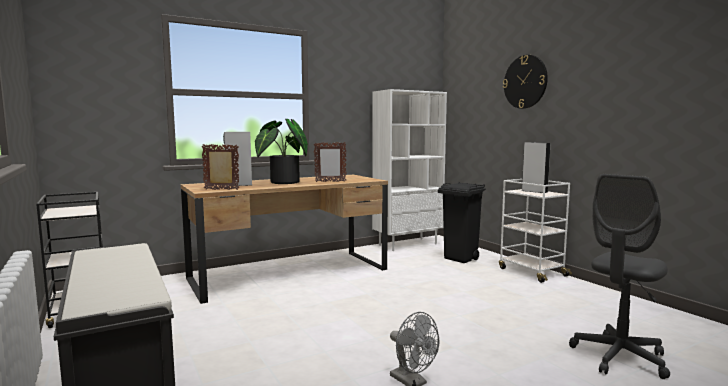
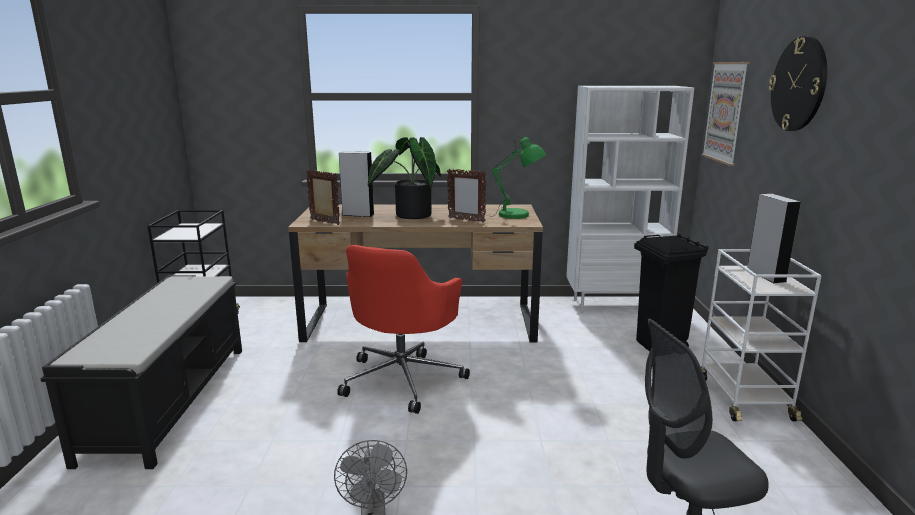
camera: 30 degrees right, 10 degrees up
(322, 306) = (403, 378): none -> red office chair
(358, 178) = (517, 215): none -> green table lamp
(462, 108) = (725, 112): none -> picture

